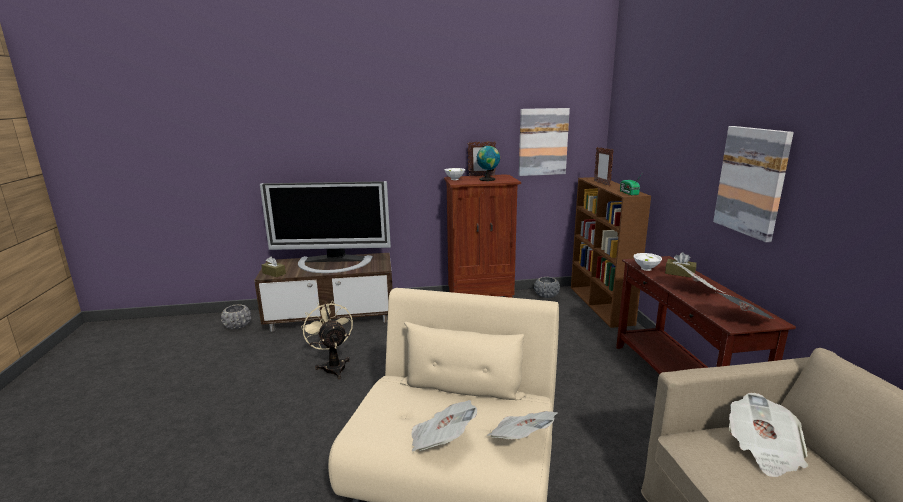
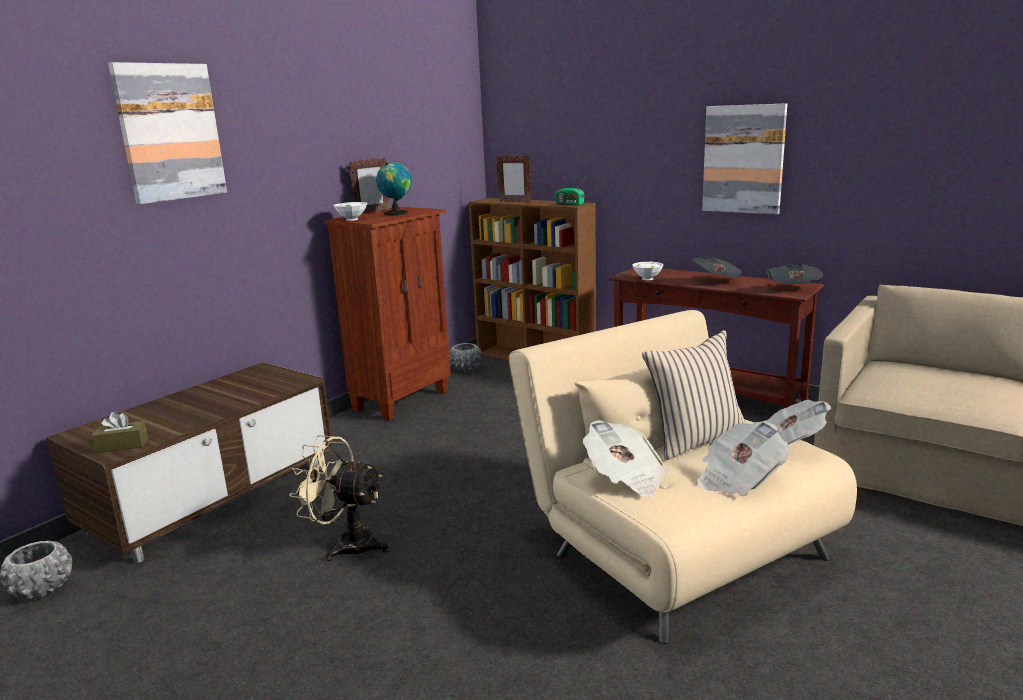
camera: 45 degrees left, 0 degrees up
(333, 264) = (204, 400): television -> none
(484, 400) = (695, 439): none -> beige pillow
(543, 142) = (426, 156): picture -> picture (169, 132)
(679, 273) = (678, 275): brown tissue box -> none
(763, 451) = (903, 376): newspaper -> newspaper (625, 478)

